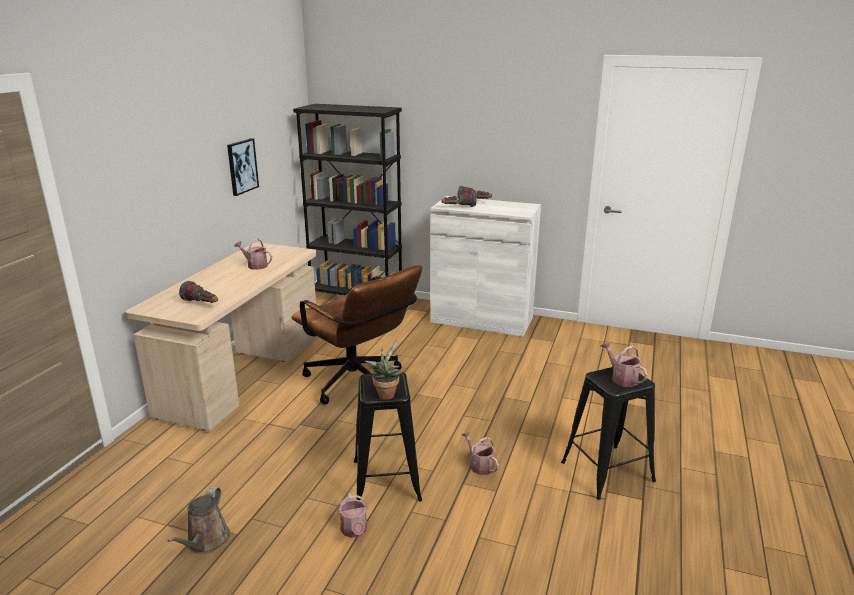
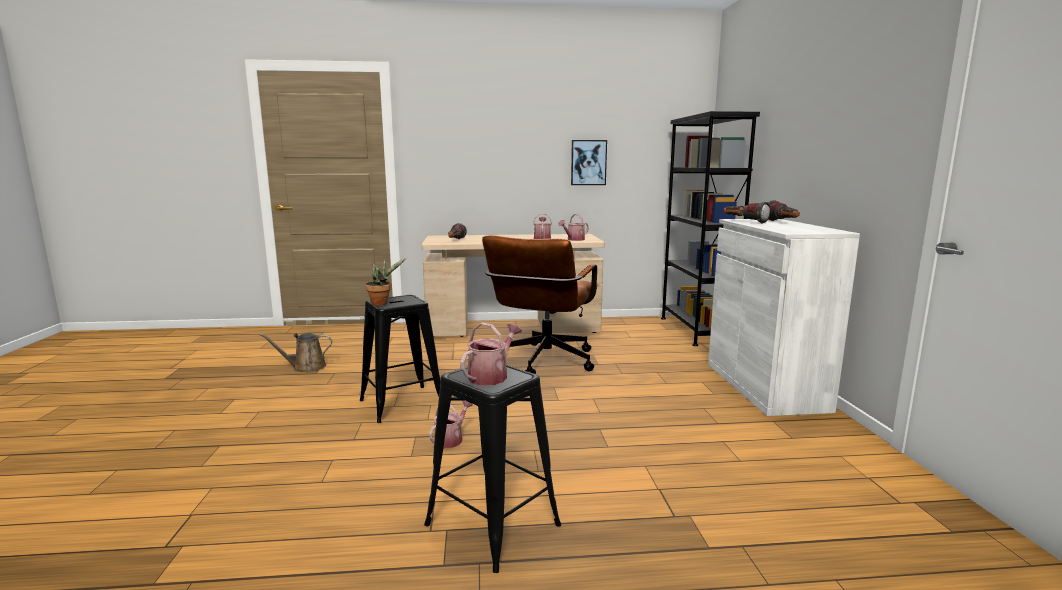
camera: 65 degrees right, 10 degrees down
(354, 531) = (328, 406): watering can -> watering can (574, 239)

